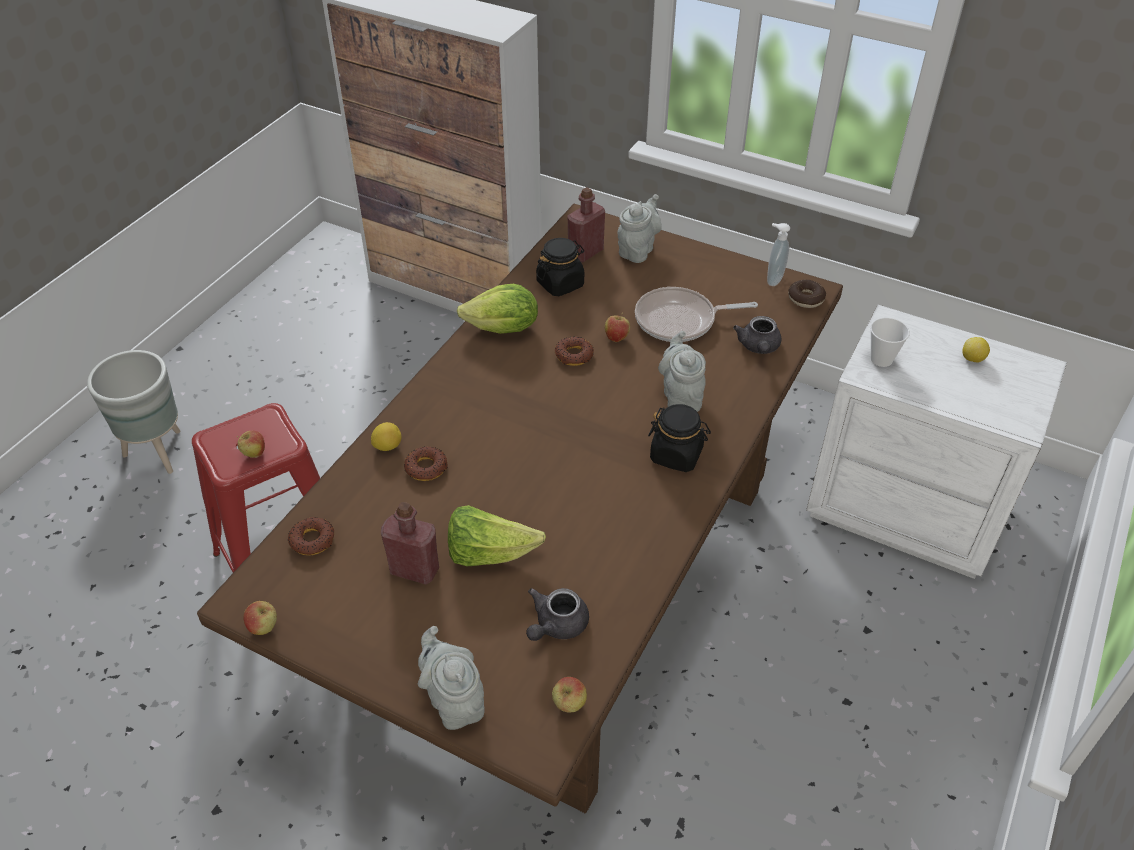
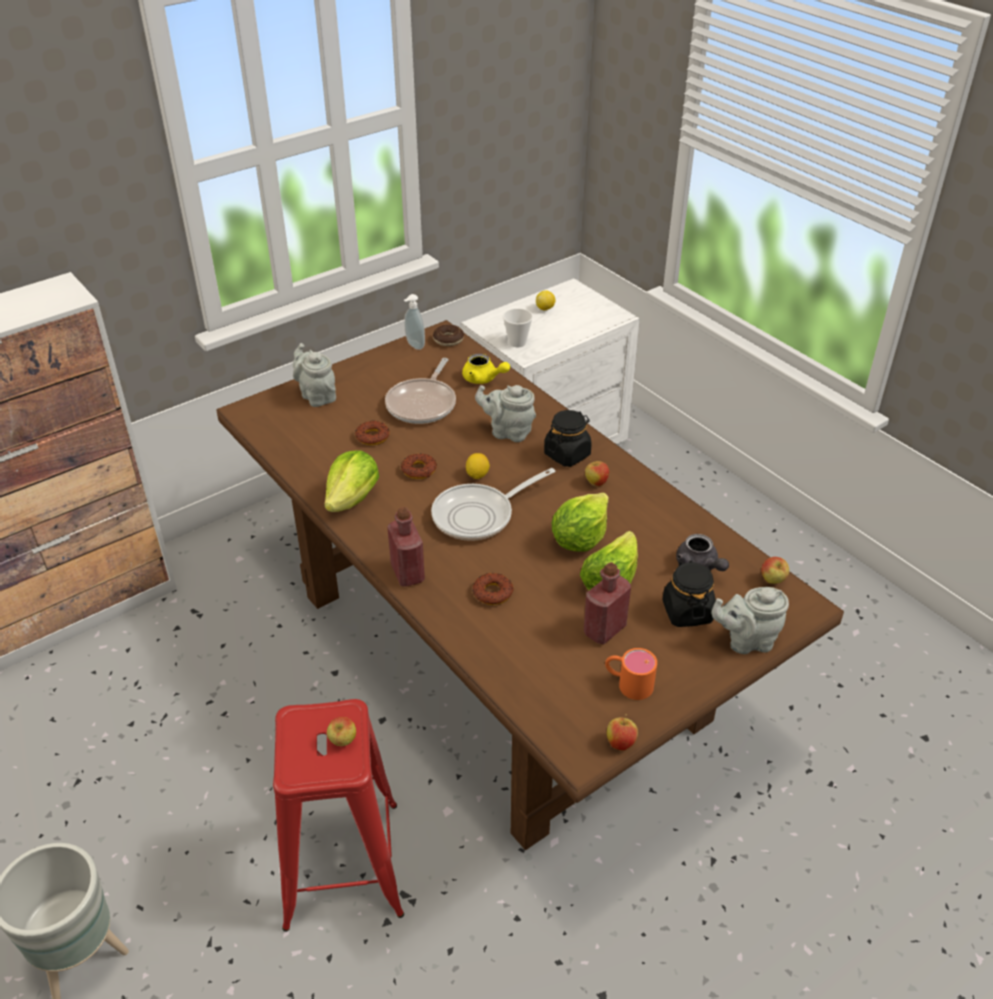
camera: 65 degrees left, 5 degrees down
(312, 540) = (535, 687): donut -> donut (372, 436)
(346, 611) = (628, 683): none -> orange mug
(387, 446) = (450, 610): lemon -> lemon (477, 475)
(532, 420) = (479, 515): none -> frying pan
(542, 508) = (580, 539): none -> lettuce
(560, 284) = (322, 449): black jar -> black jar (687, 611)
(585, 252) = (293, 423): red bottle -> red bottle (407, 573)
(616, 338) = (417, 441): apple -> apple (596, 483)
(758, 347) = (483, 379): grey teapot -> yellow teapot

